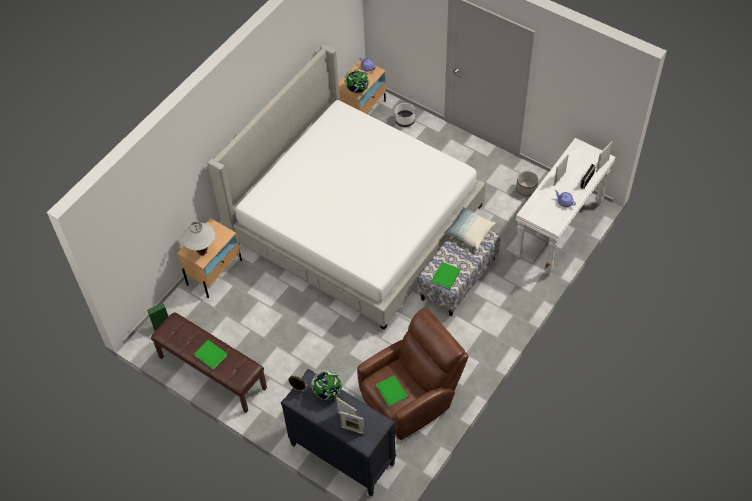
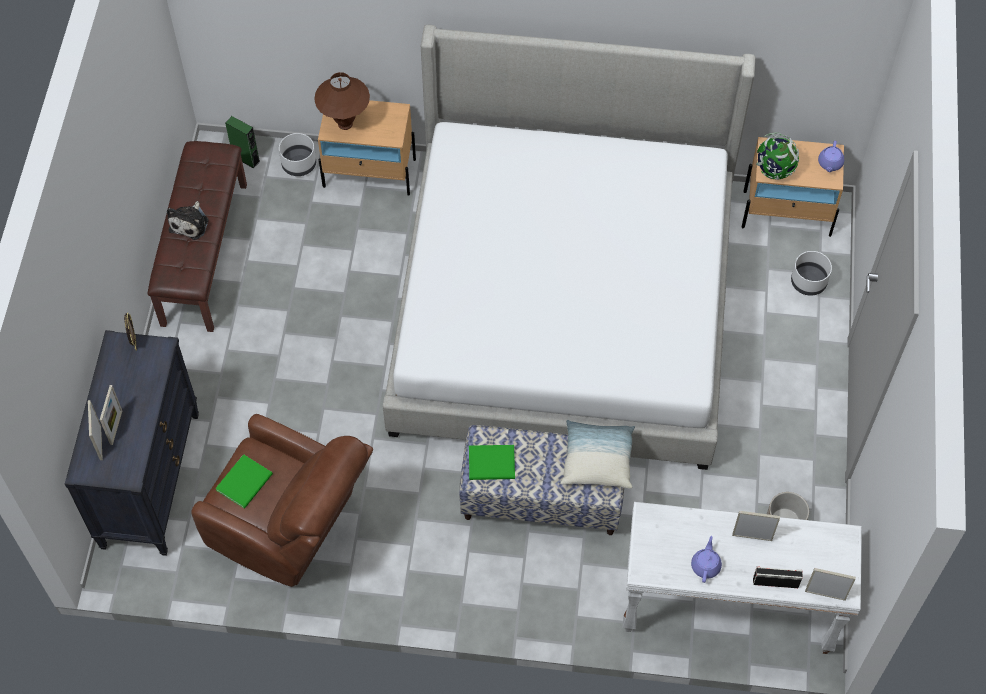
camera: 60 degrees right, 5 degrees up
(185, 303) = (299, 164): none -> white planter
(202, 252) = (345, 124): white table lamp -> brown table lamp
(211, 354) = (190, 223): green book -> plush toy
(327, 392) = (149, 381): globe -> none

